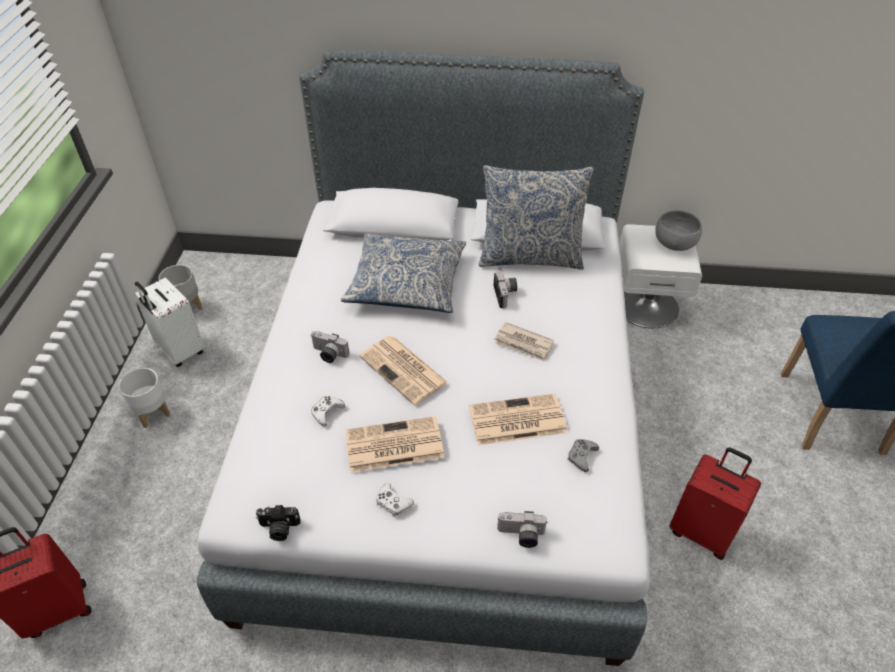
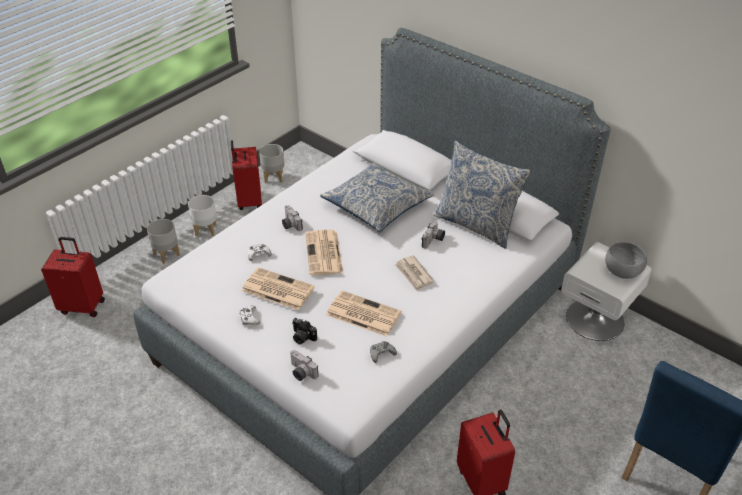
camera: 35 degrees right, 5 degrees down
(124, 472) = (166, 254): none -> grey planter
(179, 351) = (248, 201): white suitcase -> red suitcase
(279, 528) = (181, 299): camera -> camera (302, 337)

